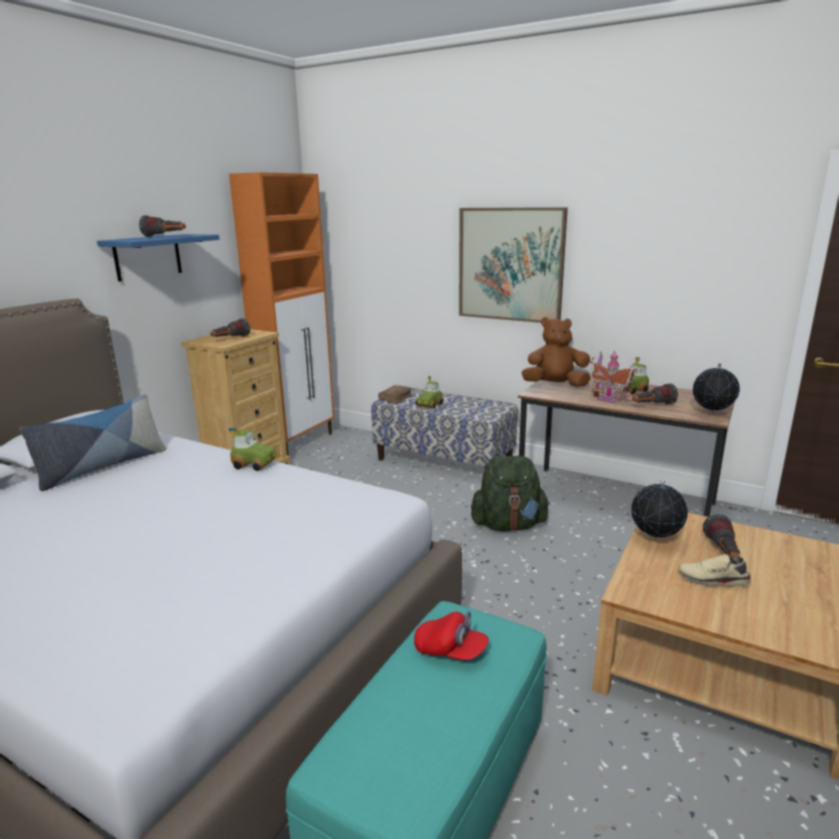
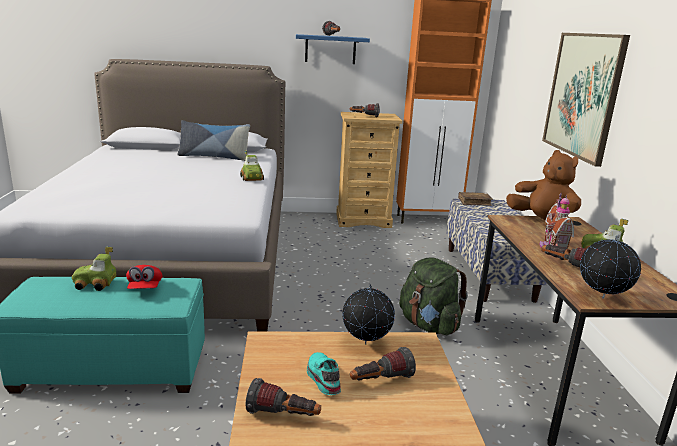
camera: 55 degrees right, 0 degrees up
(429, 405) = (484, 214): toy car -> toy car (95, 284)
(713, 580) = (322, 378): beige shoe -> turquoise shoe
(775, 619) = (283, 416): none -> flashlight

